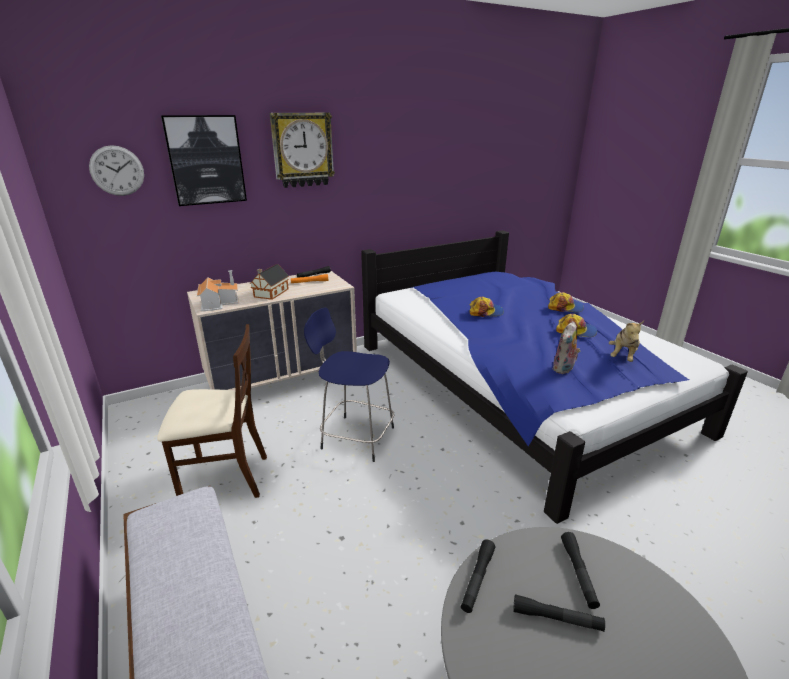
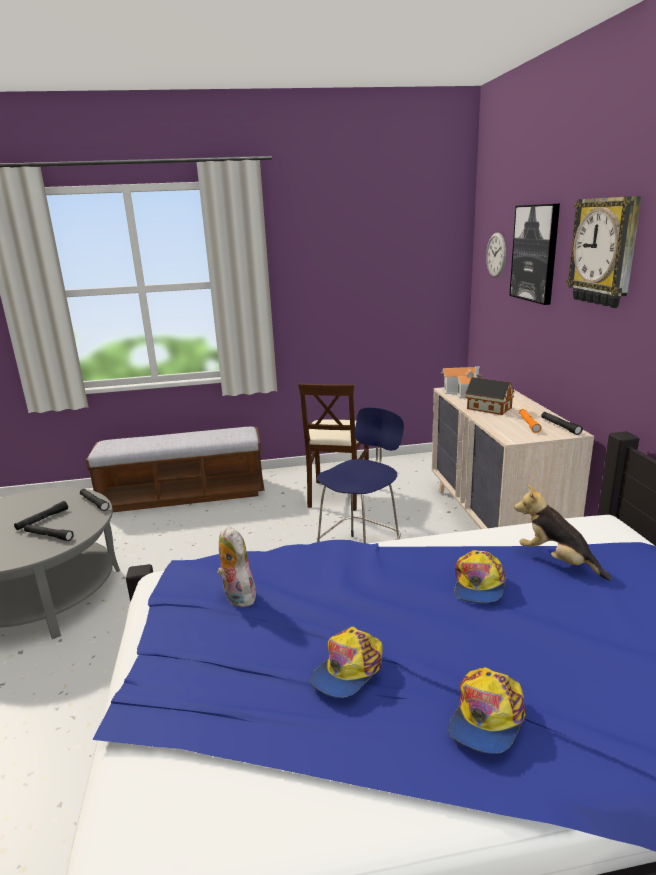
camera: 110 degrees right, 5 degrees down
(623, 356) = (222, 688): plush toy -> plush toy (557, 561)

